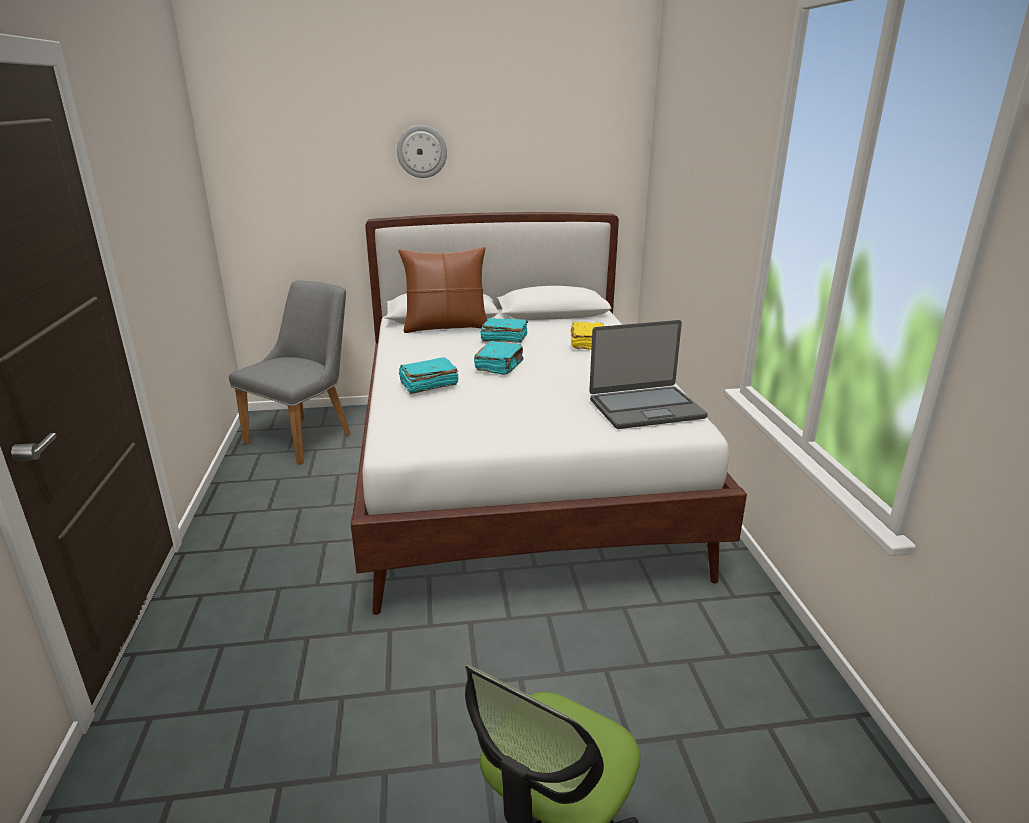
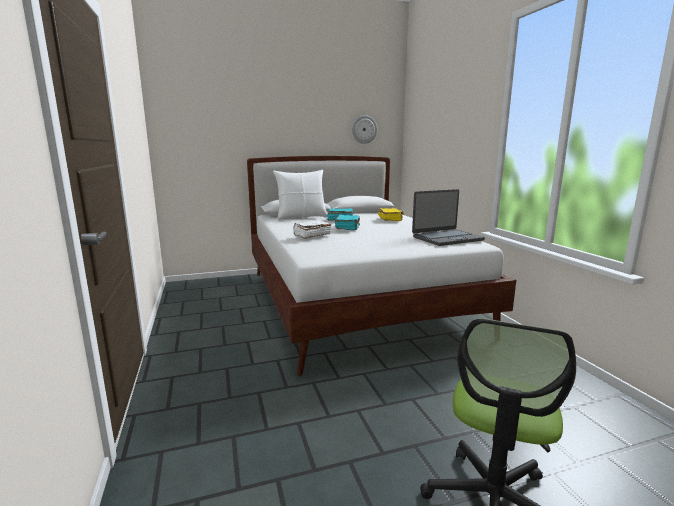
camera: 10 degrees left, 10 degrees down
(307, 435) = (211, 291): grey chair -> none
(421, 151) = (280, 120): wall clock -> wall clock (364, 129)
(428, 385) = (311, 235): turquoise book -> white book
(446, 327) = (301, 217): brown pillow -> white pillow

